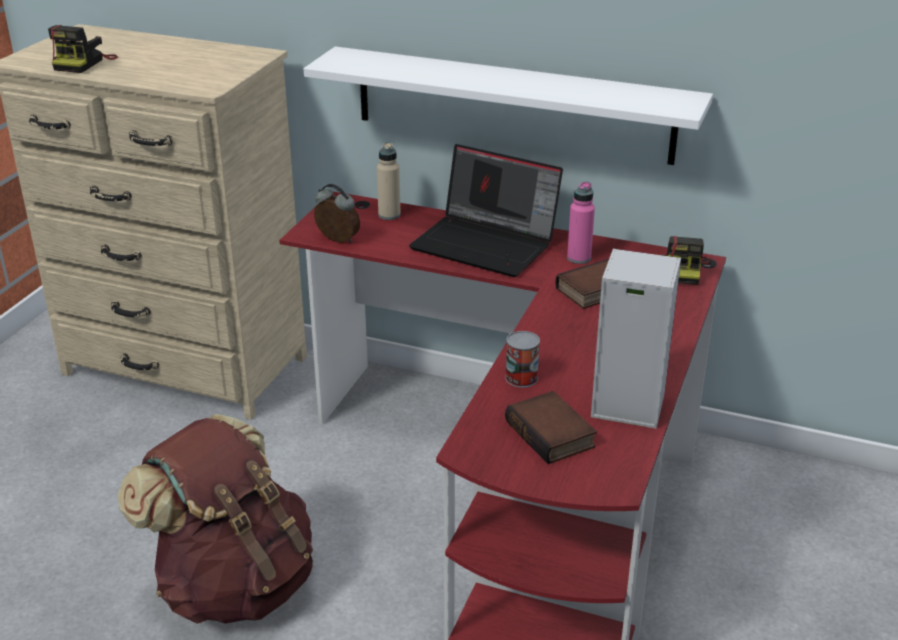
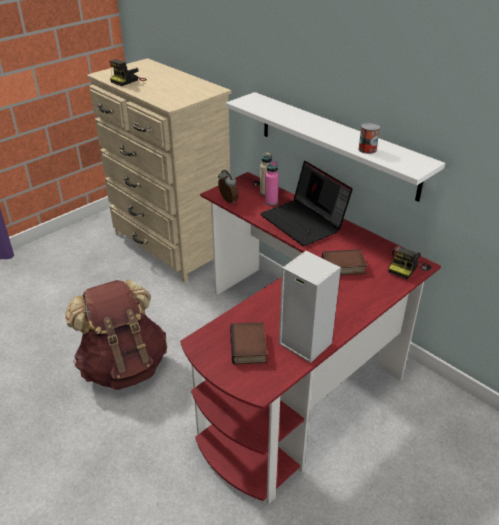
camera: 25 degrees right, 5 degrees up
(521, 378) = (260, 308): can -> can (367, 149)
(579, 258) = (349, 244): pink bottle -> pink bottle (271, 202)

